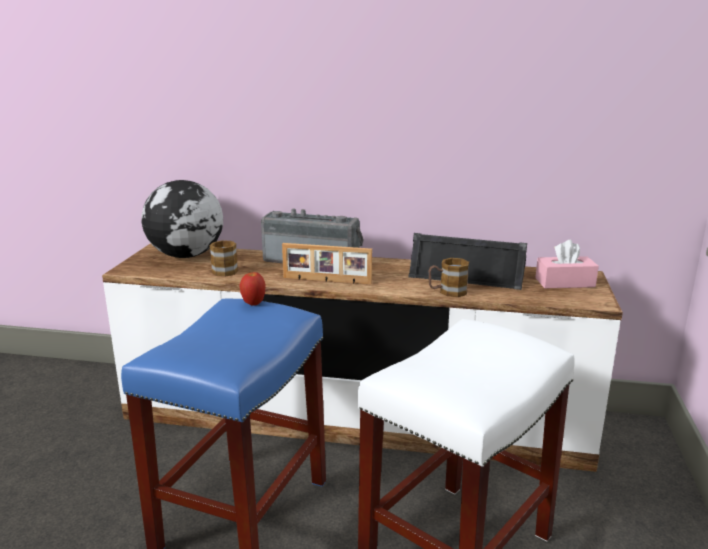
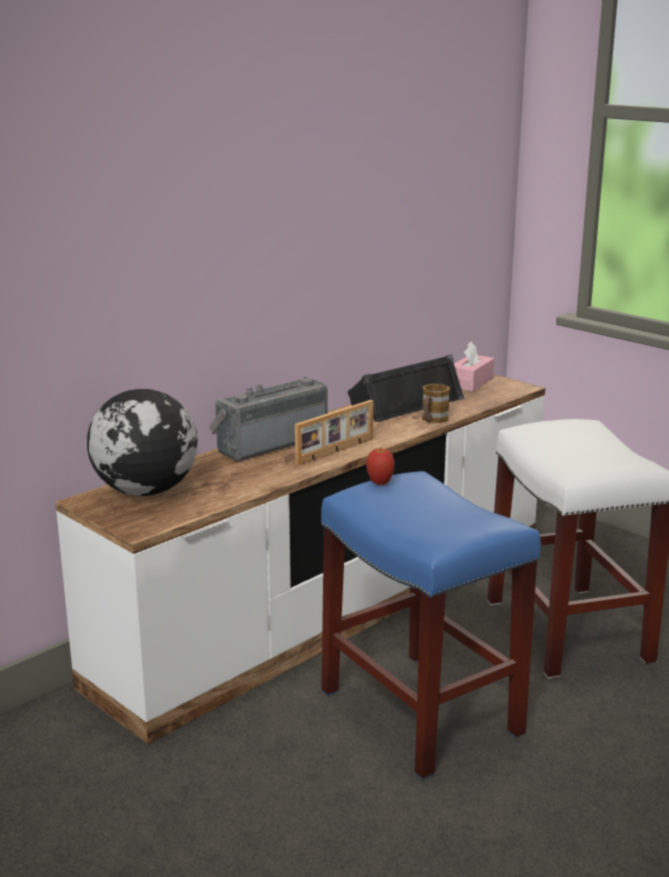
camera: 55 degrees left, 0 degrees up
(224, 269) = (229, 483): mug -> none

